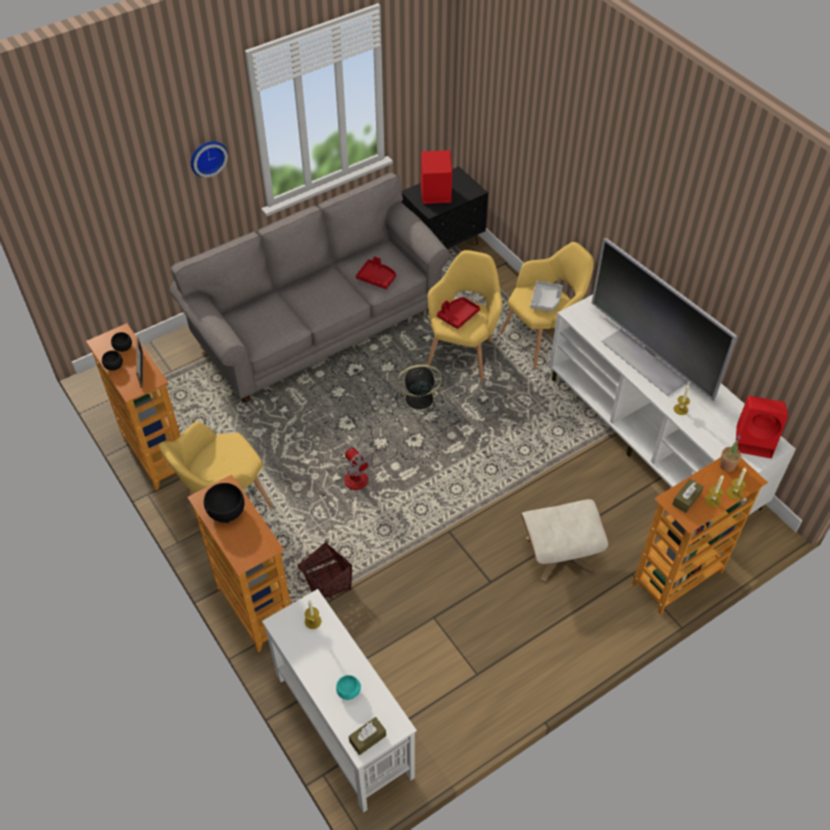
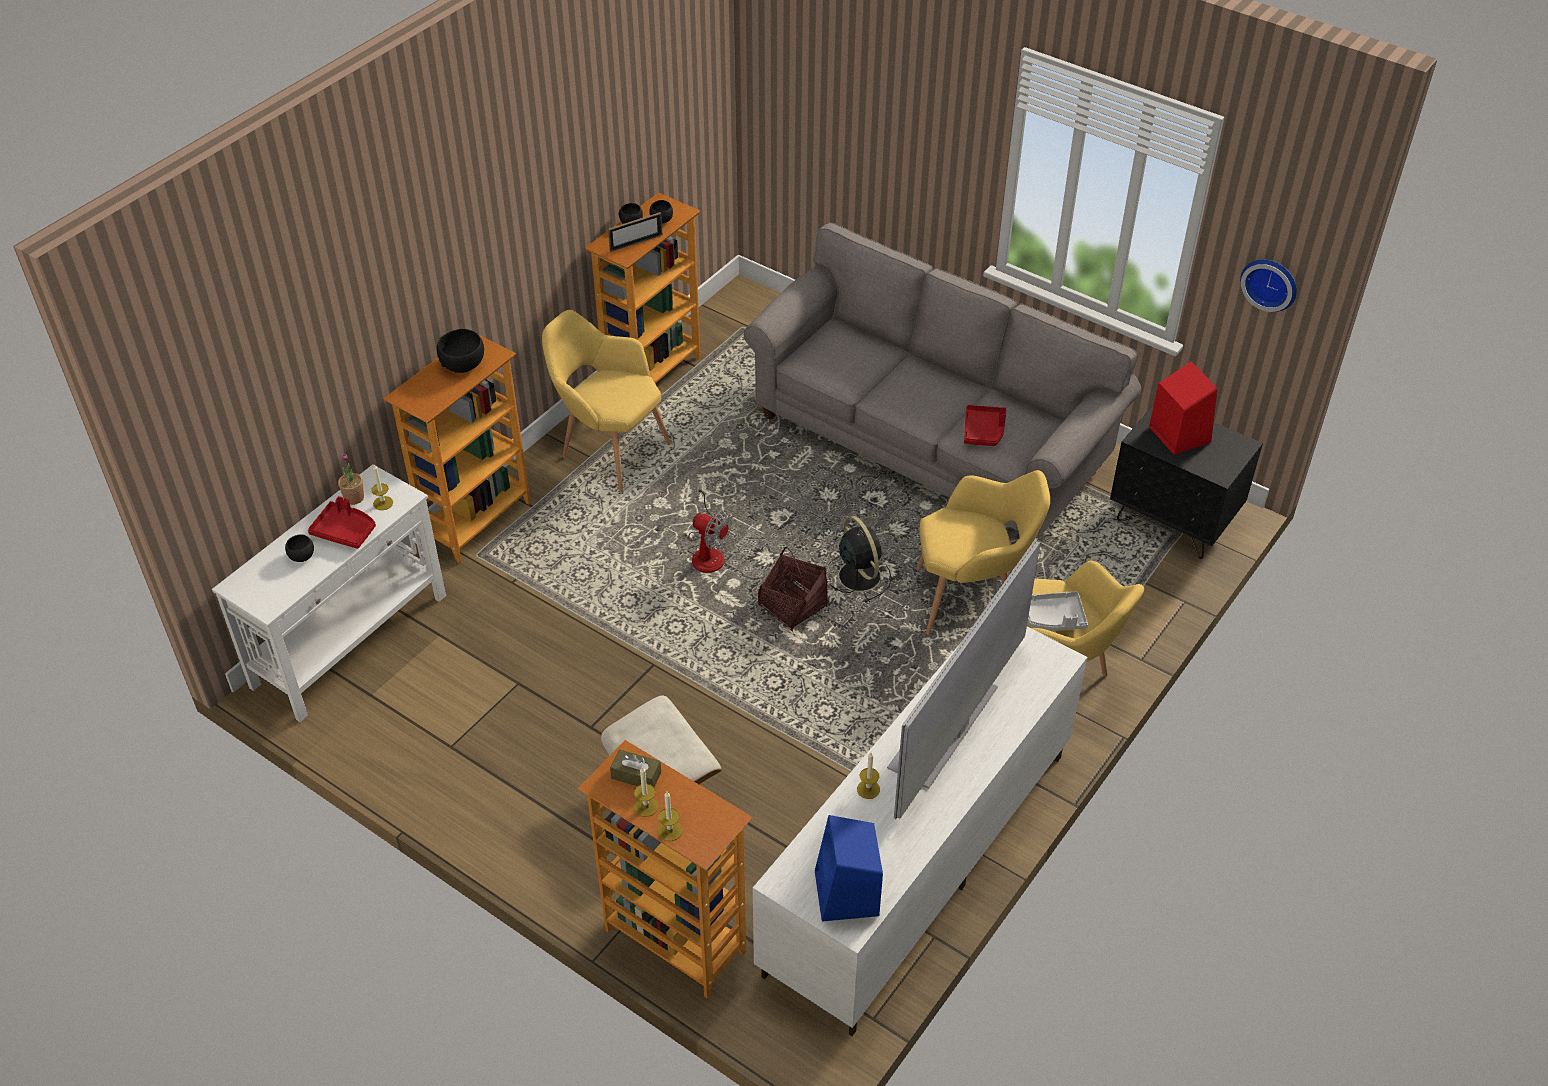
camera: 70 degrees right, 5 degrees down
(207, 157) = (941, 143): wall clock -> wall clock (1270, 282)
(326, 581) = (534, 570): basket -> basket (792, 606)
(348, 691) = (302, 556): turquoise bowl -> black bowl
(358, 473) = (707, 552): fan -> fan turned 90 degrees counterclockwise
(367, 738) = (248, 587): brown tissue box -> none
(458, 316) = (963, 530): red tray -> red tray (345, 531)
(727, 465) = (718, 814): potted plant -> potted plant (354, 498)
(755, 441) = (847, 895): red speaker -> blue speaker

